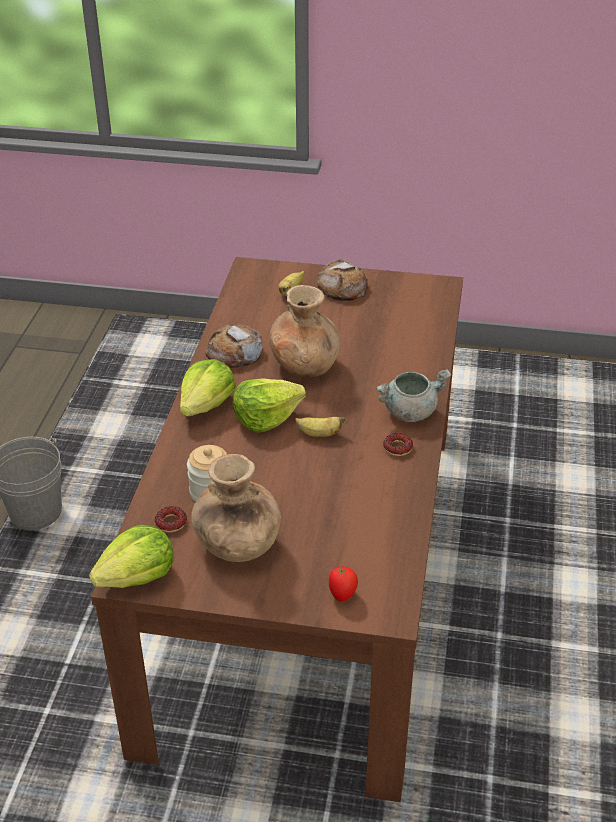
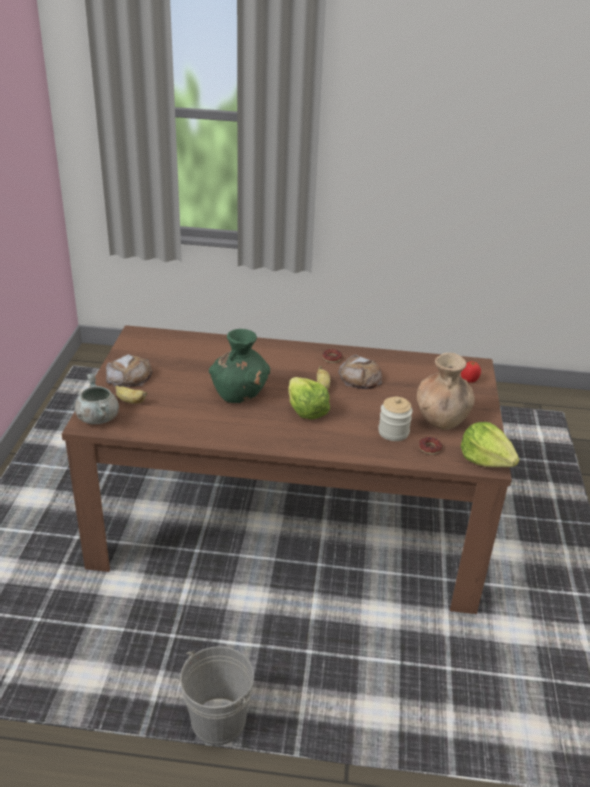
camera: 95 degrees left, 5 degrees down
(207, 405) = (293, 439): lettuce -> none
(234, 353) = (221, 428): bread -> bread (360, 377)
(305, 366) = (240, 393): brown vase -> green vase
(410, 411) = (293, 352): grey cooking pot -> grey cooking pot (98, 418)

